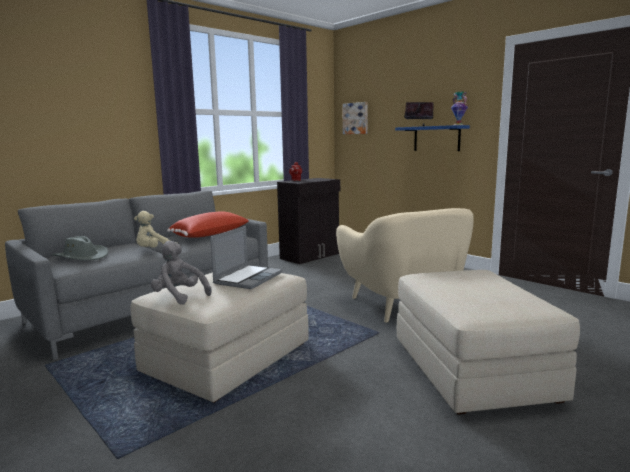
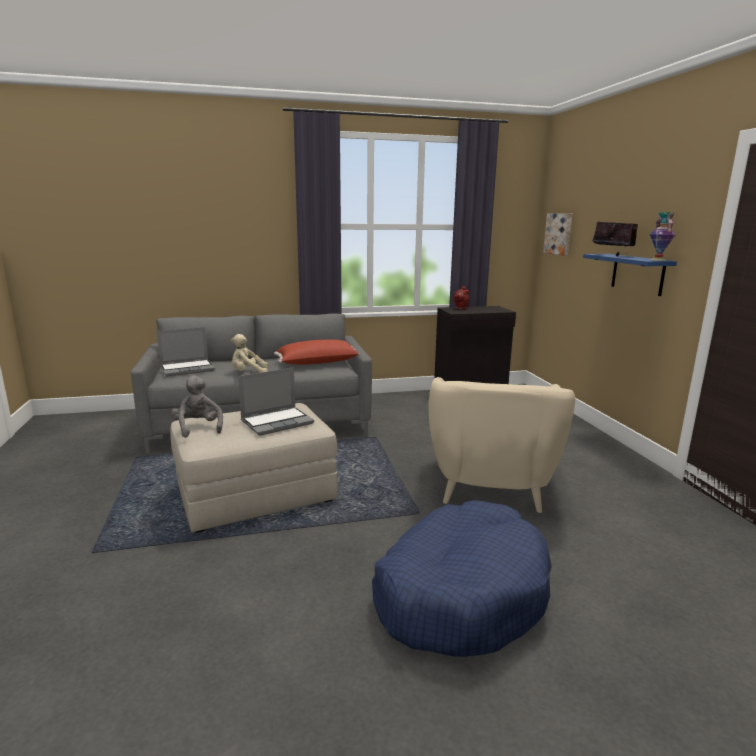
camera: 30 degrees right, 5 degrees up
(82, 257) = (188, 369): grey hat -> laptop
(473, 369) = (460, 592): beige ottoman -> blue dog bed

